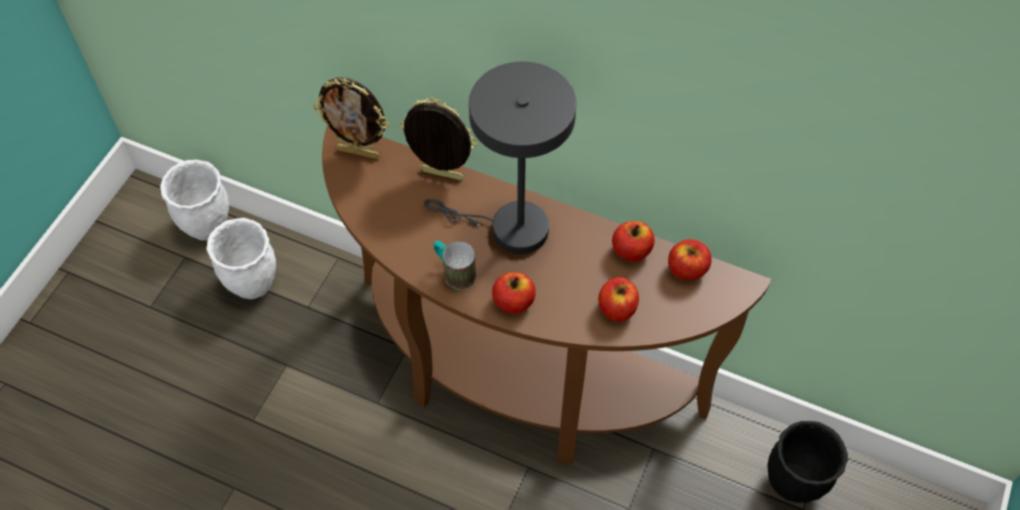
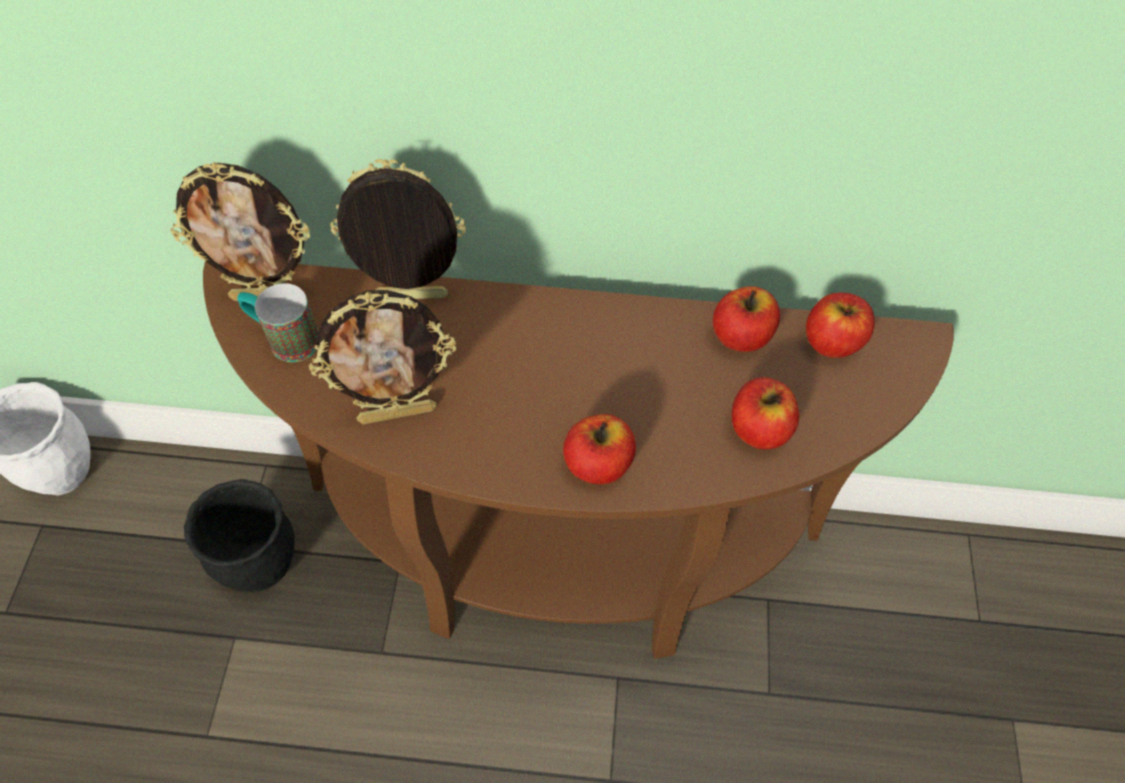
camera: 20 degrees left, 0 degrees up
(254, 283) = (155, 534): white planter -> none
(410, 241) = (398, 413): none -> picture frame
(454, 272) = (486, 443): mug -> mug (285, 338)
(509, 228) = (546, 351): grey table lamp -> none
(792, 484) = (953, 592): black planter -> black planter (262, 568)

